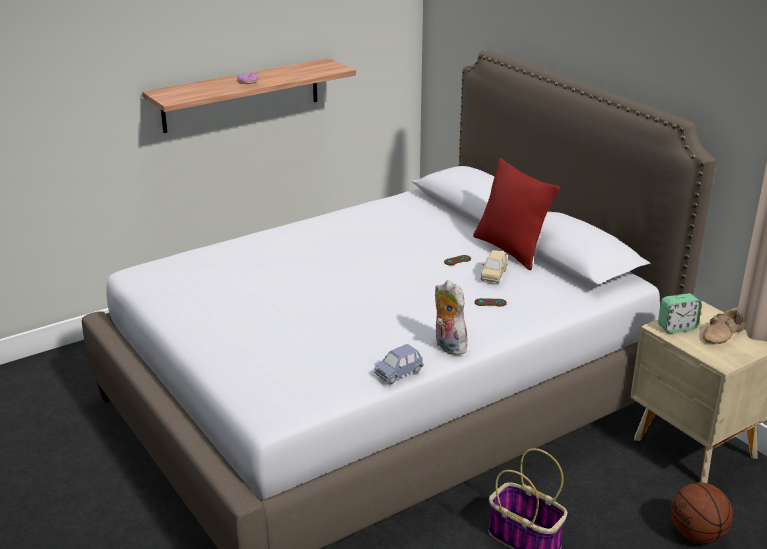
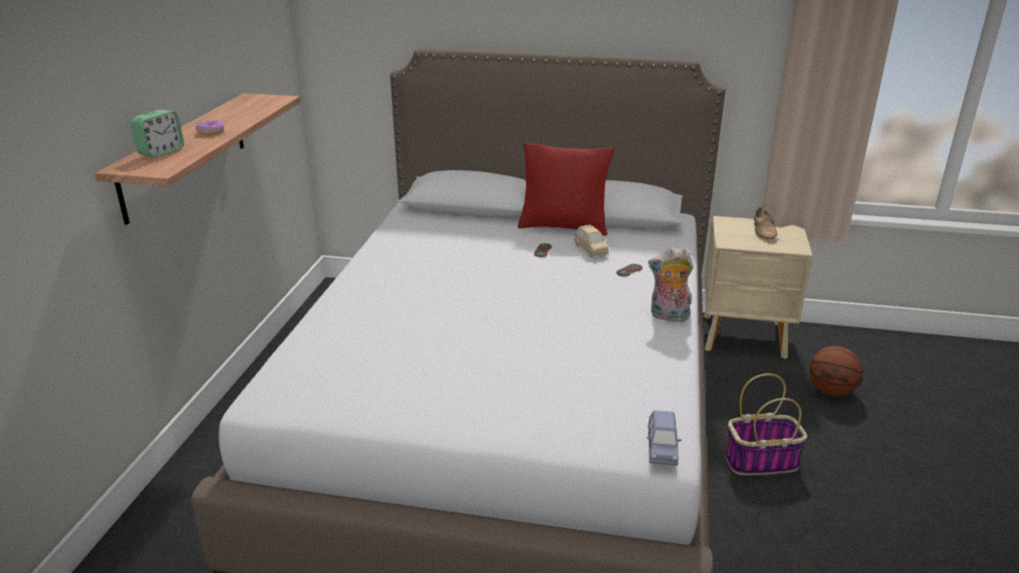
camera: 45 degrees left, 0 degrees up
(399, 373) = (681, 355): blue toy car -> blue toy car (661, 449)
(677, 327) = (735, 238): alarm clock -> alarm clock (161, 152)

